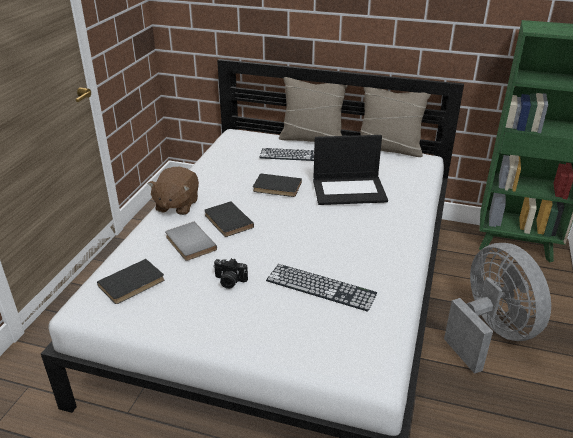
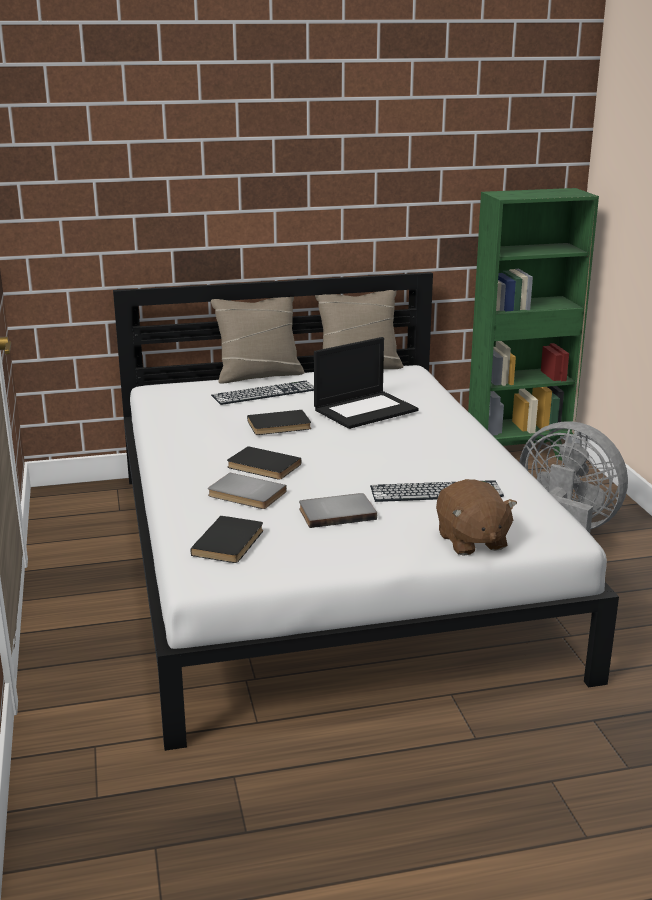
camera: 30 degrees left, 10 degrees down
(176, 205) = (178, 467): brown plush toy -> brown plush toy (471, 541)
(229, 281) = (336, 512): camera -> grey book

